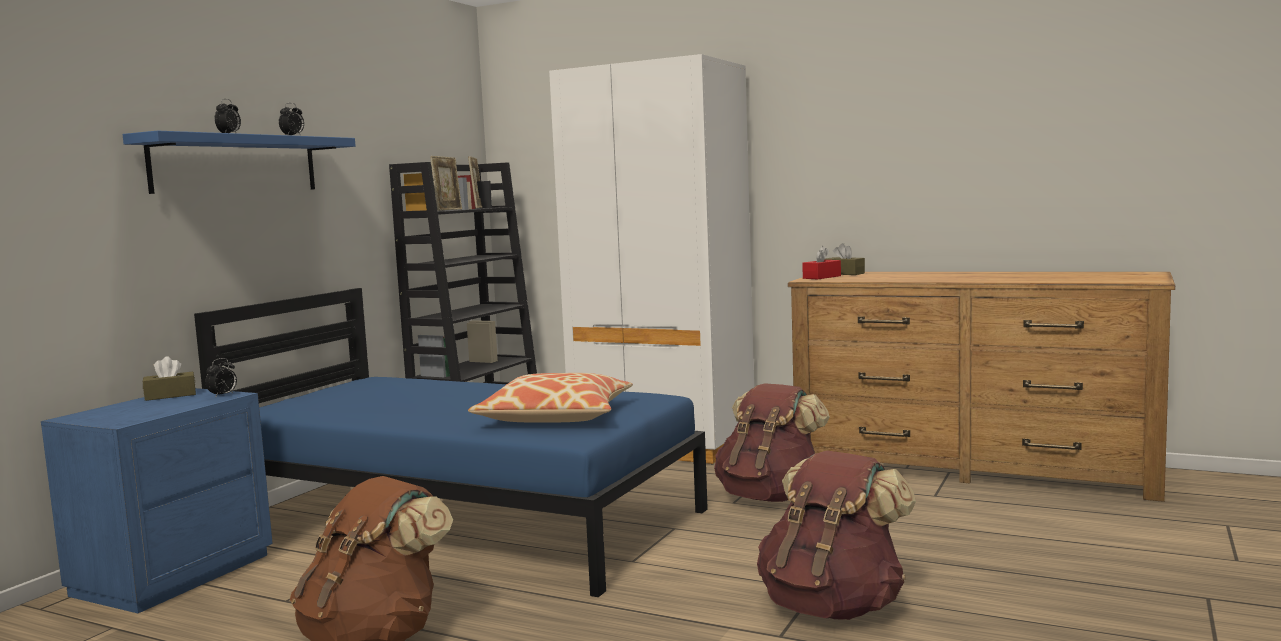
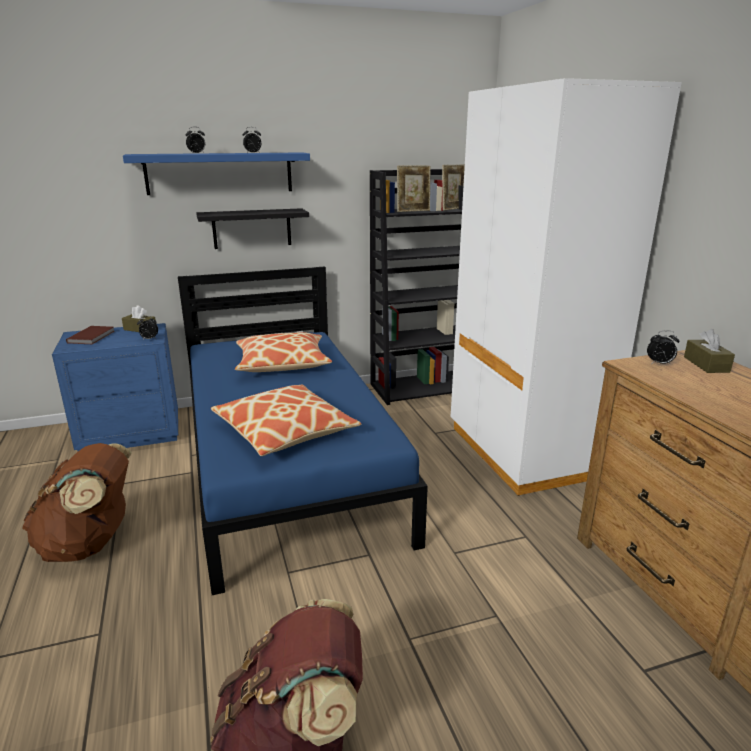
camera: 45 degrees right, 15 degrees up
(118, 411) = (93, 336): none -> brown book
(273, 240) = (252, 228): none -> black shelf
(407, 396) = (282, 363): none -> pillow
(770, 497) = (491, 565): brown backpack -> none
(821, 277) = (659, 364): red tissue box -> alarm clock

